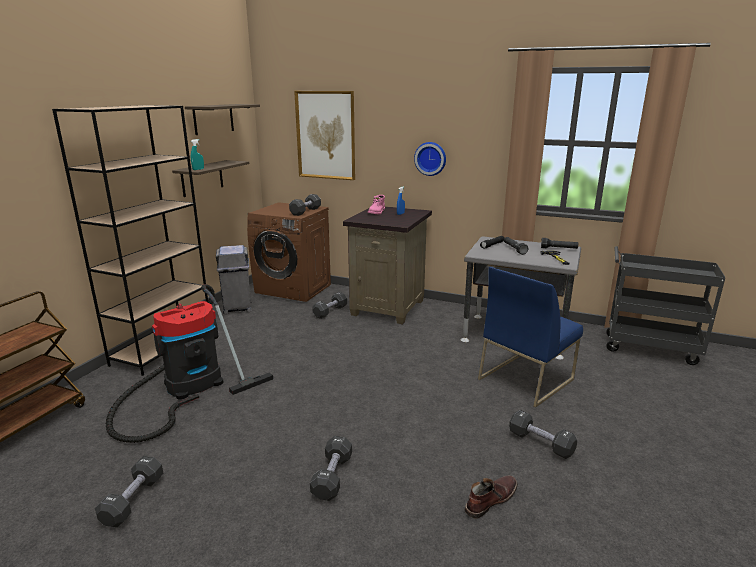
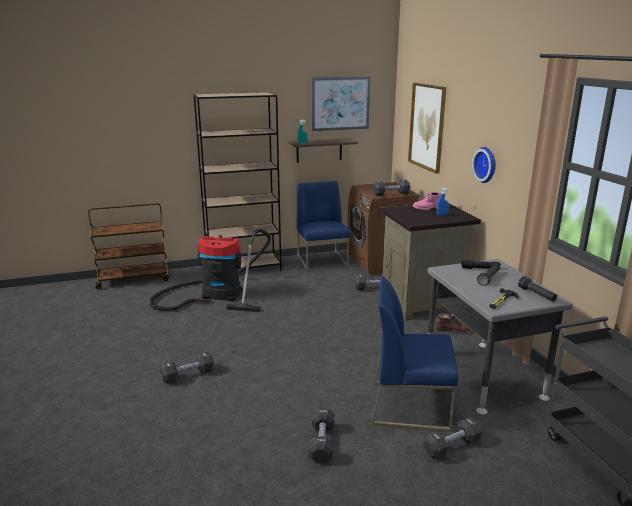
camera: 50 degrees right, 0 degrees up
(133, 500) = (114, 331): black dumbbell -> black dumbbell (451, 447)
(213, 119) = (340, 103): shelf -> picture
(237, 308) = (322, 261): grey trash can -> blue chair
(490, 499) = (227, 442): brown boot -> brown boot (454, 330)

